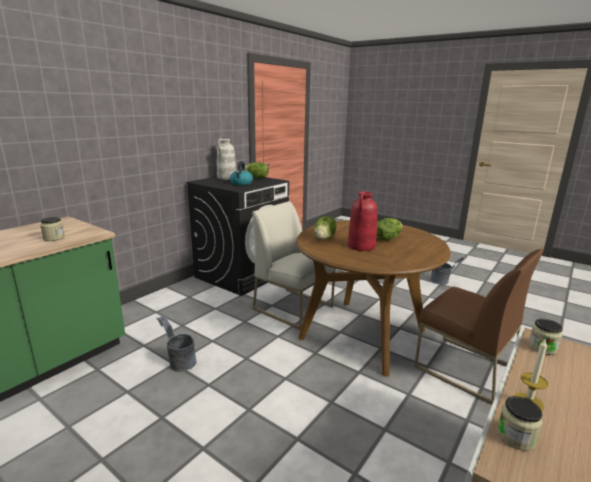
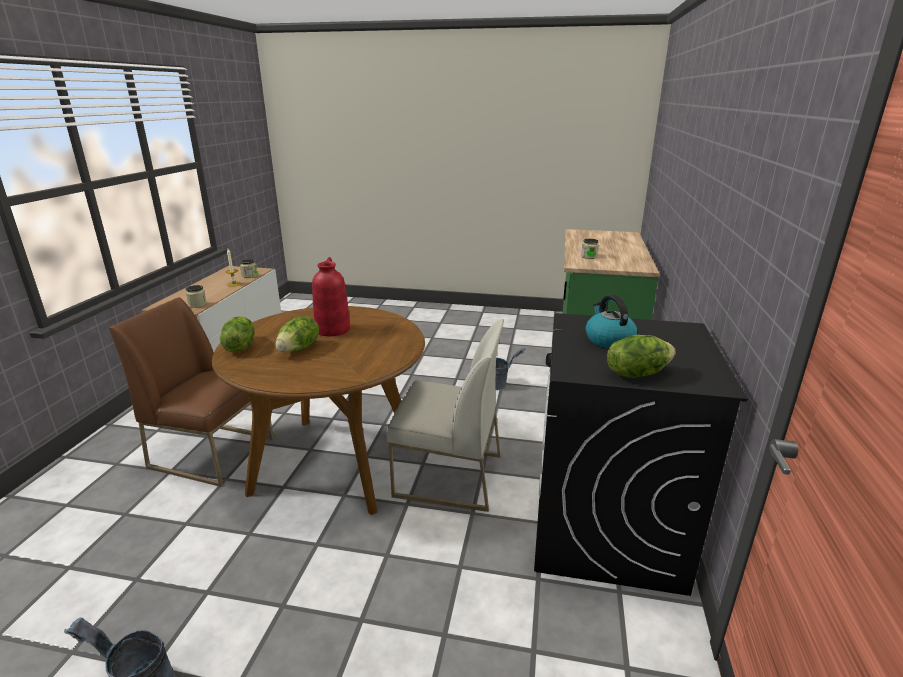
camera: 155 degrees right, 5 degrees up
(226, 178) = (687, 356): white vase -> none
(325, 238) = (383, 332): lettuce -> lettuce (240, 347)

